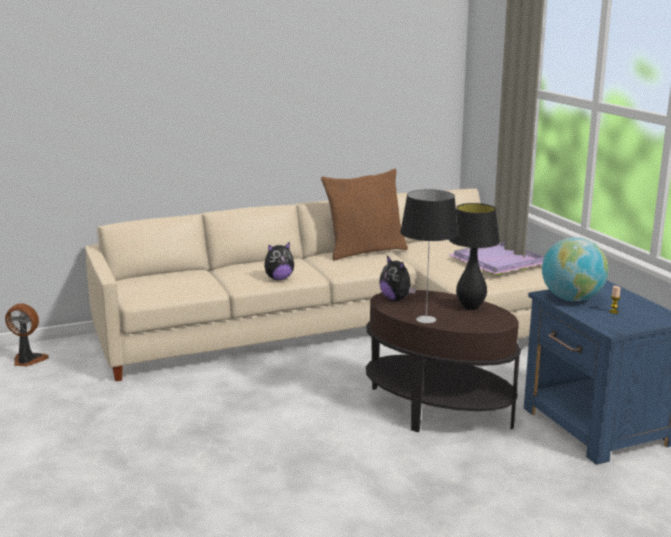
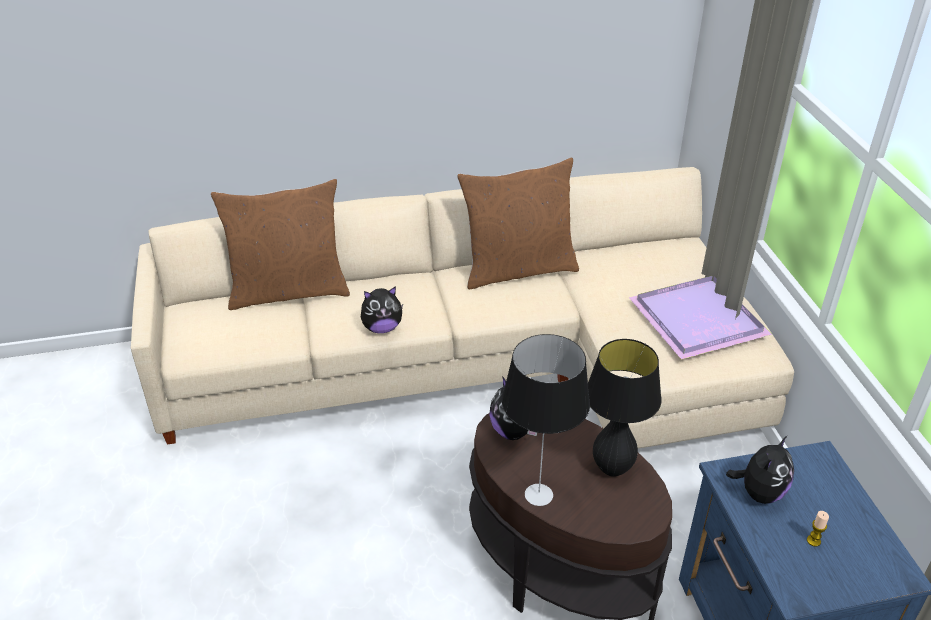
camera: 10 degrees right, 20 degrees up
(28, 360) = (75, 386): fan -> none
(202, 268) = (288, 291): none -> brown pillow
(571, 299) = (759, 492): globe -> plush toy

